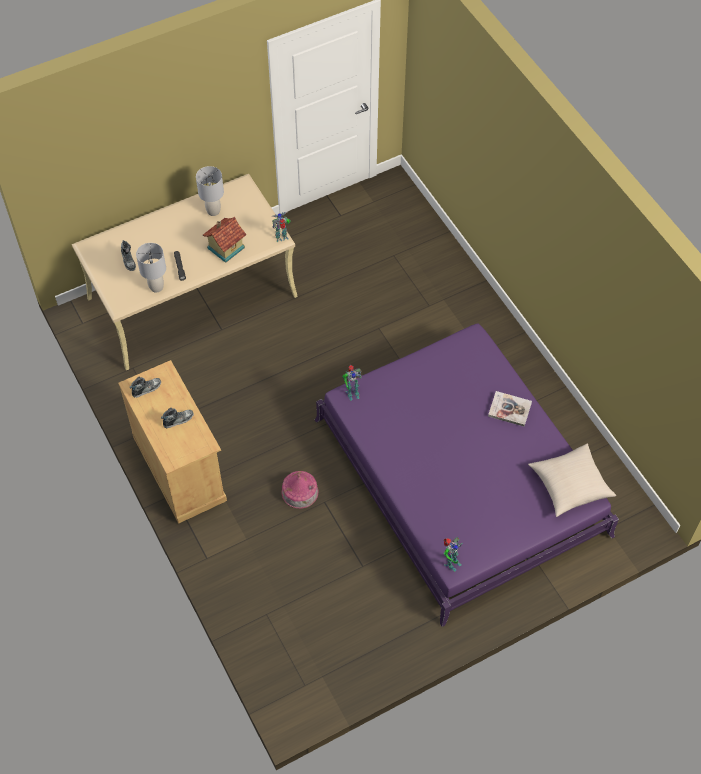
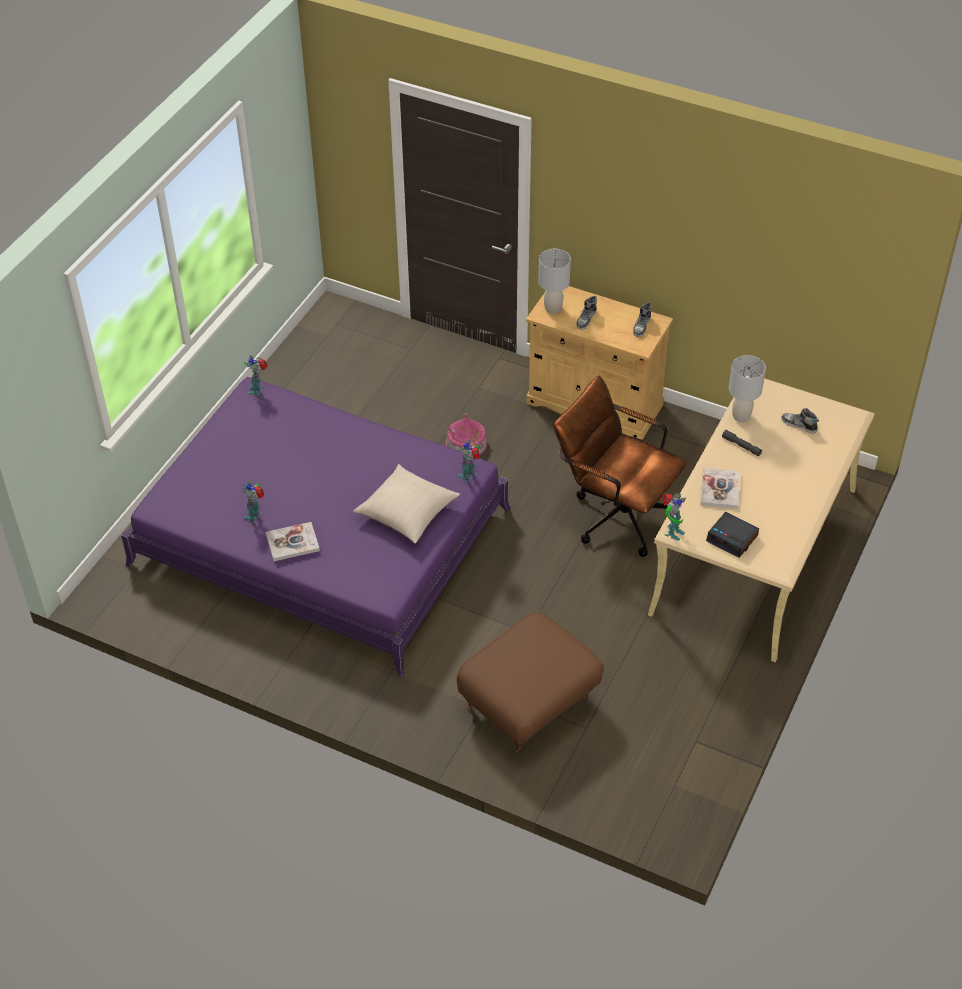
camera: 145 degrees right, 10 degrees down
(213, 211) = (776, 519): grey table lamp -> grey table lamp (552, 308)
(225, 247) = (720, 489): toy house -> book
(251, 214) = (732, 538): none -> alarm clock
(251, 373) = (615, 513): none -> brown office chair
(415, 285) = (529, 705): none -> brown ottoman
(522, 447) = (255, 515): none -> toy robot
(570, 485) = (183, 509): beige pillow -> beige pillow (407, 512)

